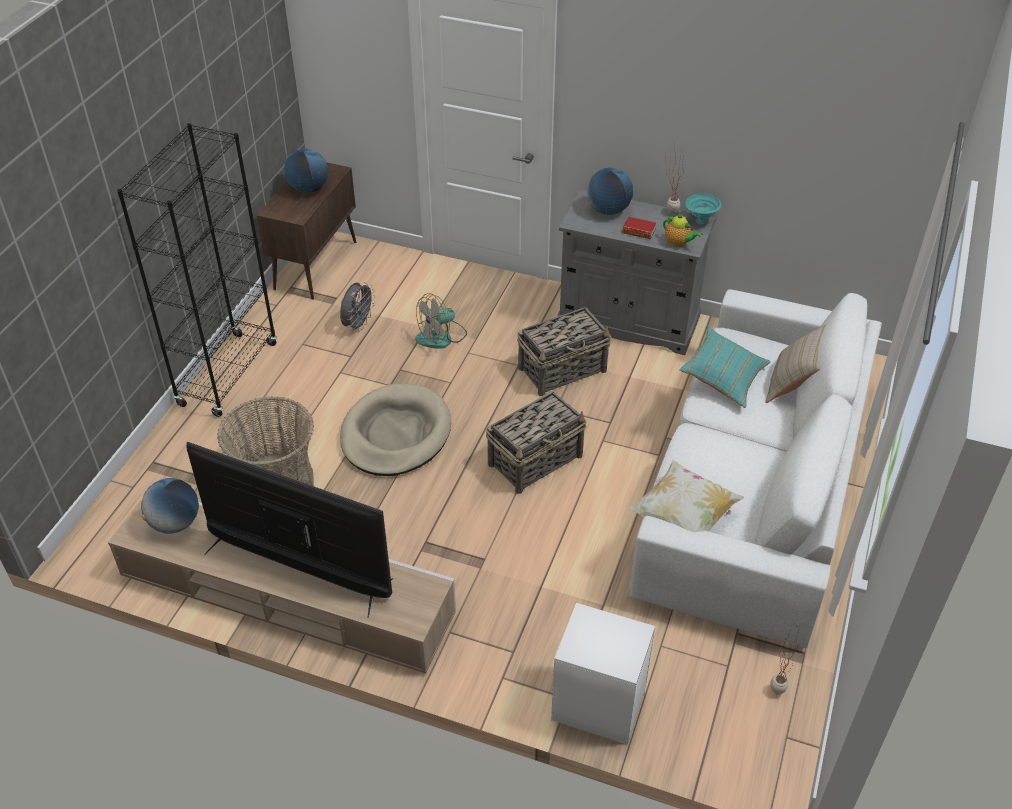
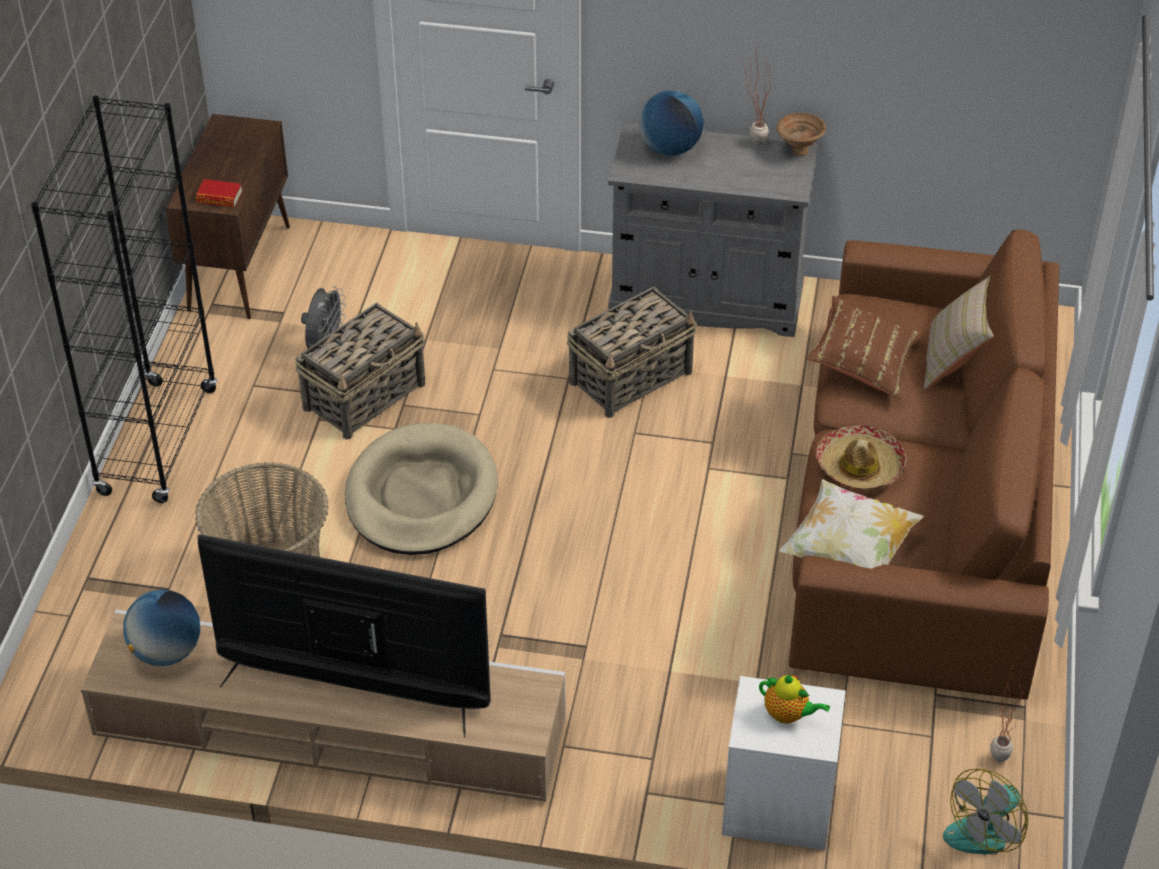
camera: 10 degrees left, 0 degrees up
(308, 189) = (229, 160): globe -> none
(441, 337) = (450, 351): fan -> fan (986, 828)
(536, 460) = (624, 506): basket -> basket (365, 396)
(638, 231) = (718, 174): book -> book (219, 198)
(678, 243) = (776, 185): teapot -> teapot (788, 715)
(700, 222) = (798, 152): turquoise bowl -> brown bowl
(705, 453) = (859, 466): none -> hat
(723, 378) = (863, 362): turquoise pillow -> brown pillow
(752, 484) = (919, 501): white sofa -> brown sofa

